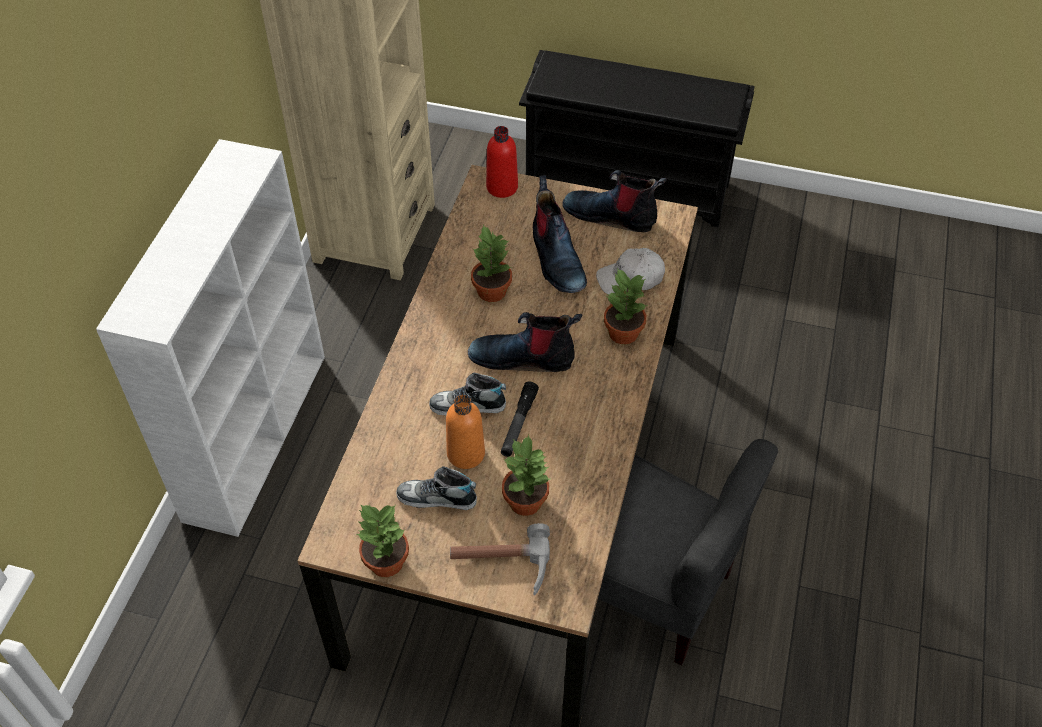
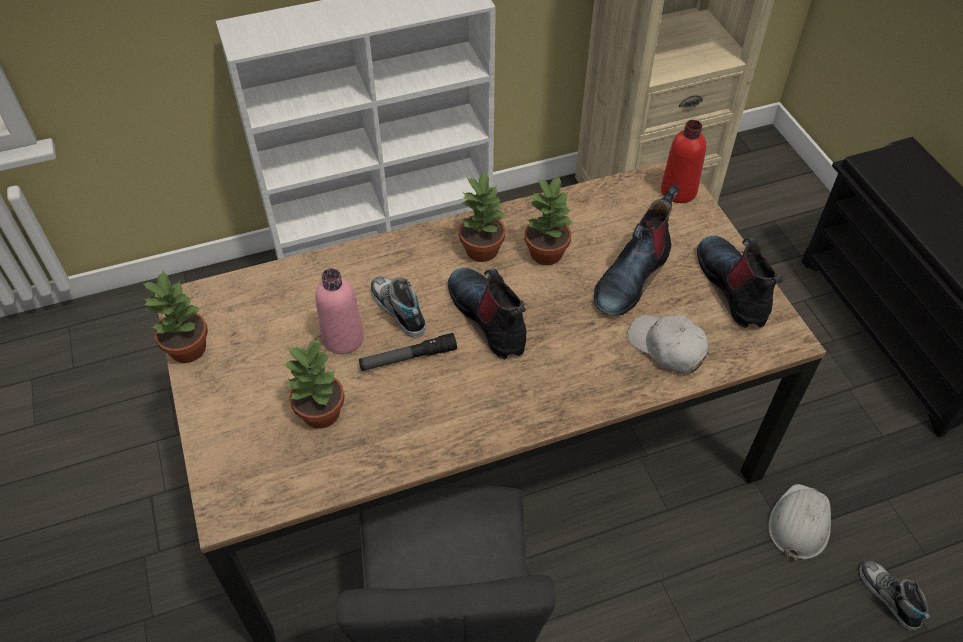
camera: 55 degrees right, 0 degrees up
(437, 498) = (278, 345): shoe -> shoe (888, 597)
(466, 454) = (343, 338): orange bottle -> pink bottle
(501, 567) = (234, 435): hammer -> none
(622, 332) = (590, 378): potted plant -> potted plant (481, 249)
(722, 339) = (799, 523): none -> white hard hat

